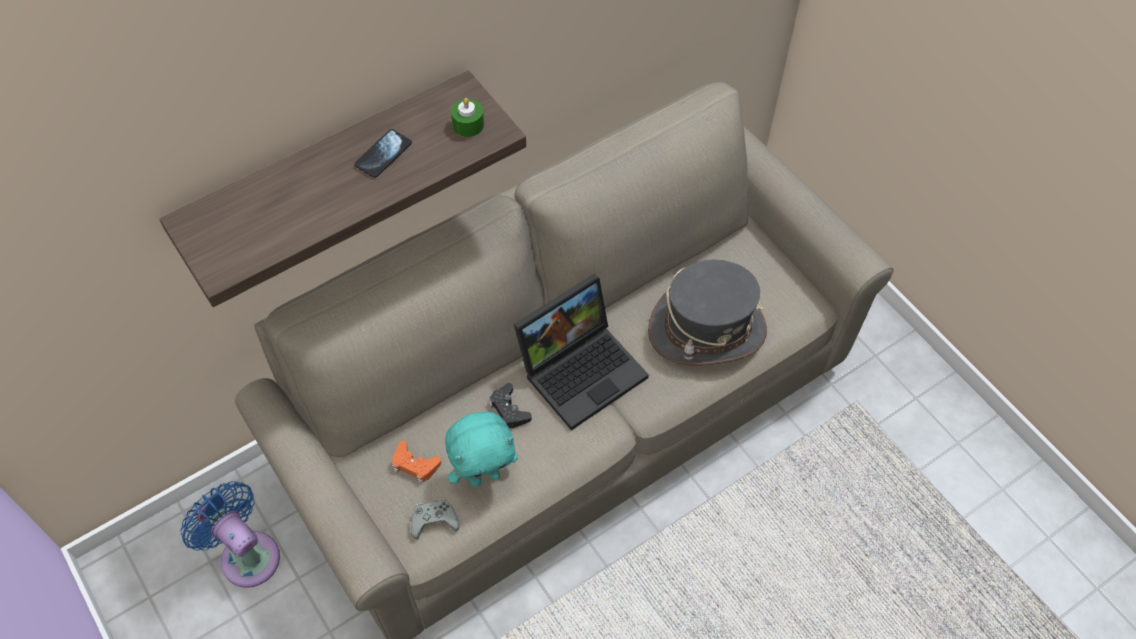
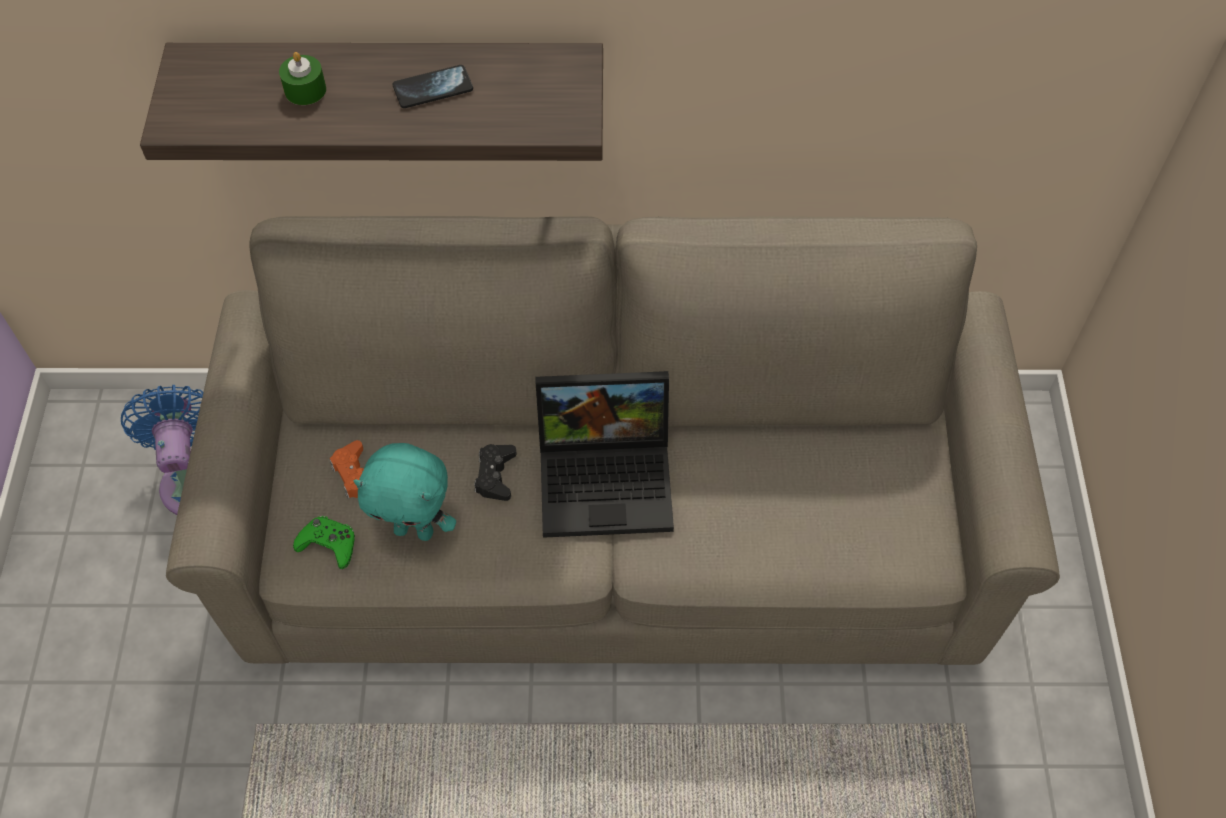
camera: 35 degrees right, 0 degrees up
(434, 521) = (329, 544): grey game controller -> green game controller
(468, 125) = (549, 101): green candle -> green candle (305, 90)
(707, 330) = (784, 518): grey hat -> none

